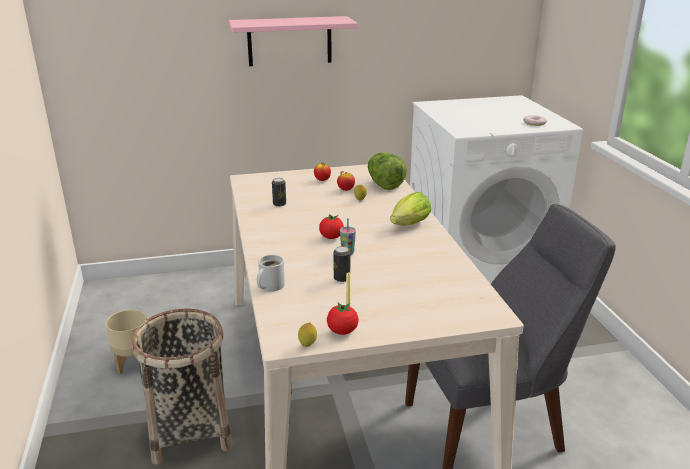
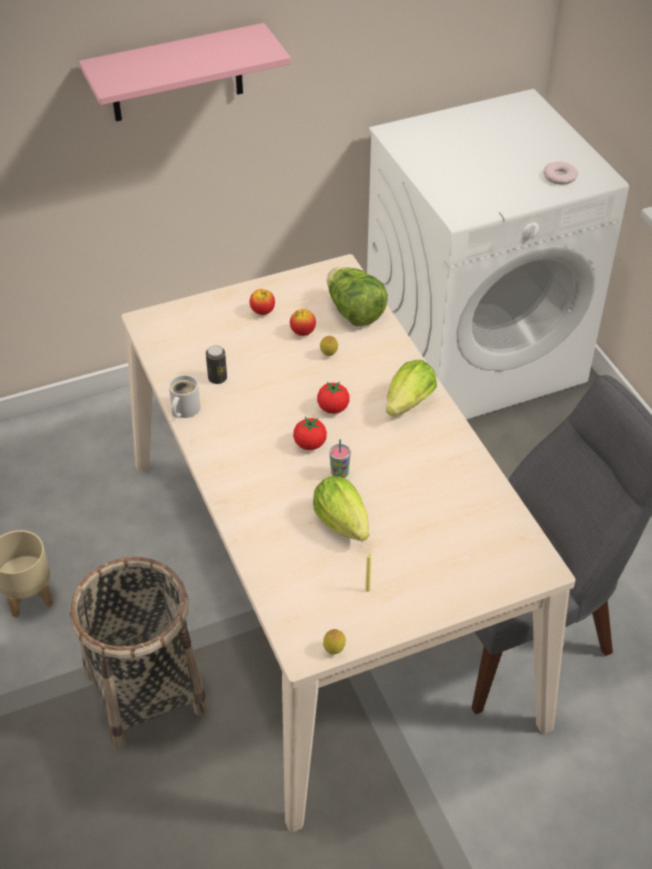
camera: 10 degrees left, 20 degrees up
(269, 286) = (257, 553): white mug -> white mug (183, 409)
(342, 278) = (344, 526): can -> lettuce
(342, 331) = (368, 621): tomato -> tomato (333, 408)

